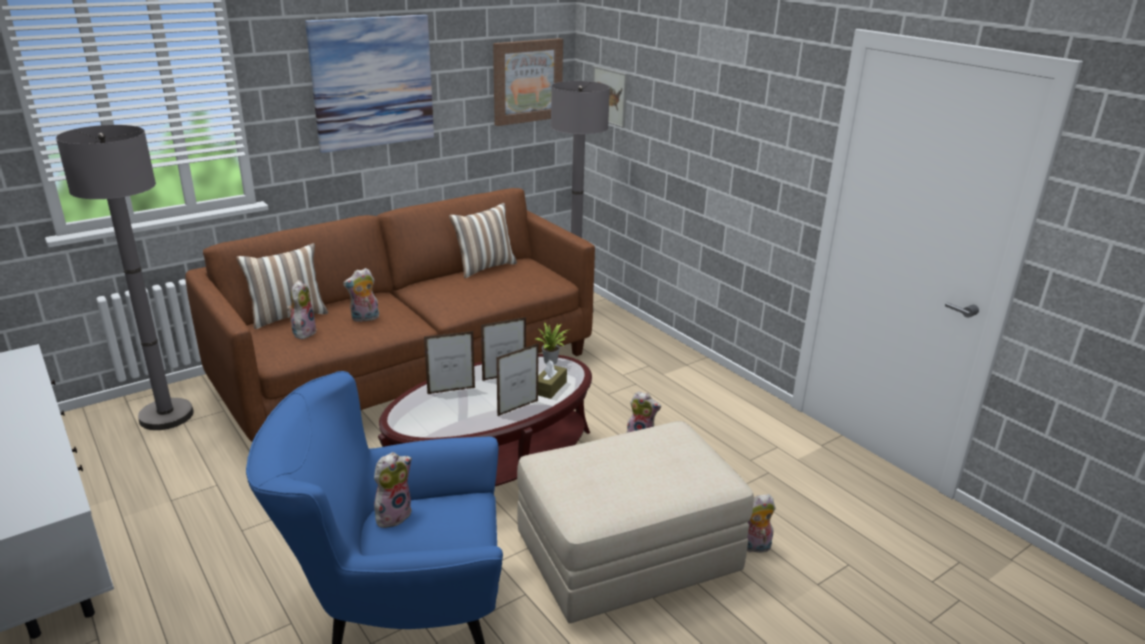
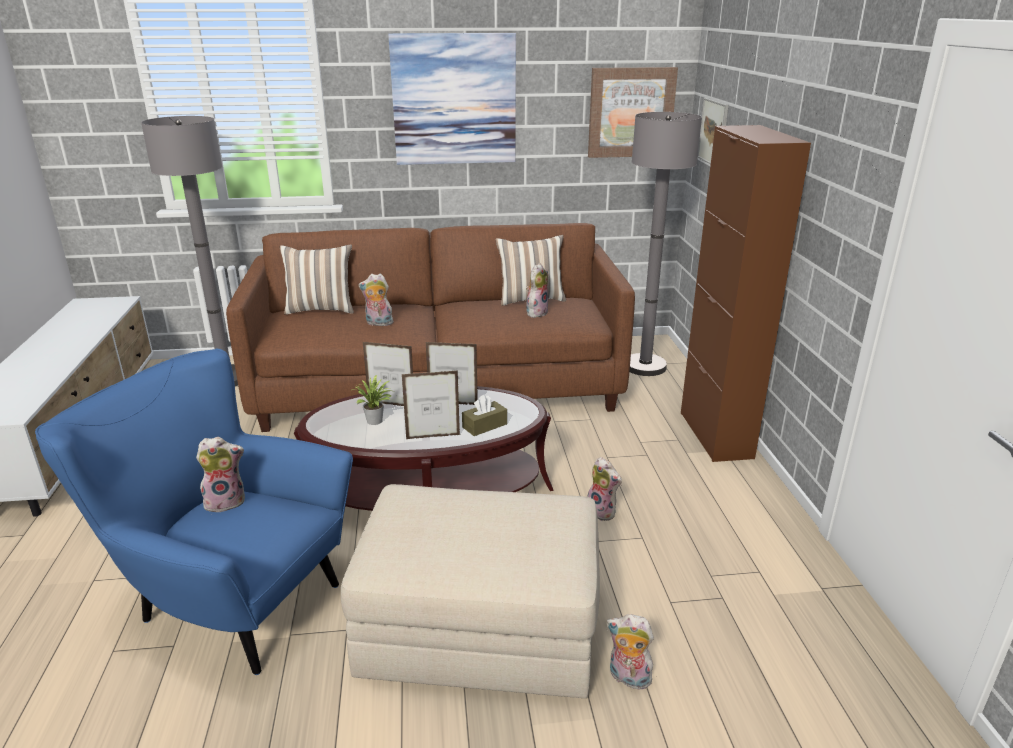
camera: 30 degrees right, 0 degrees up
(303, 332) = (316, 324): plush toy -> plush toy (536, 312)
(552, 362) = (513, 401): potted plant -> potted plant (376, 421)
(672, 354) = (715, 435): none -> brown cabinet

